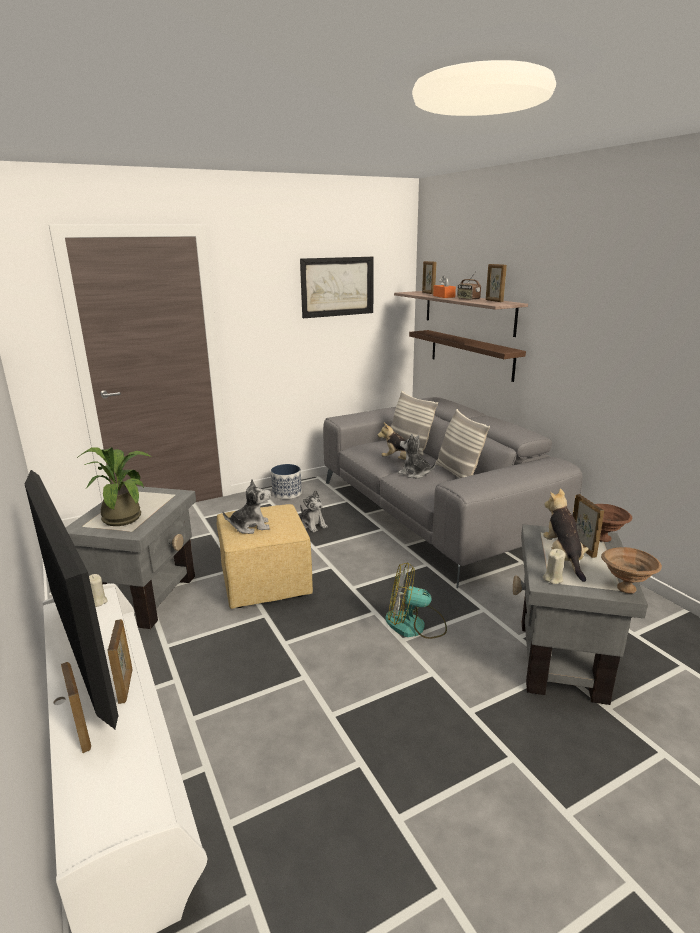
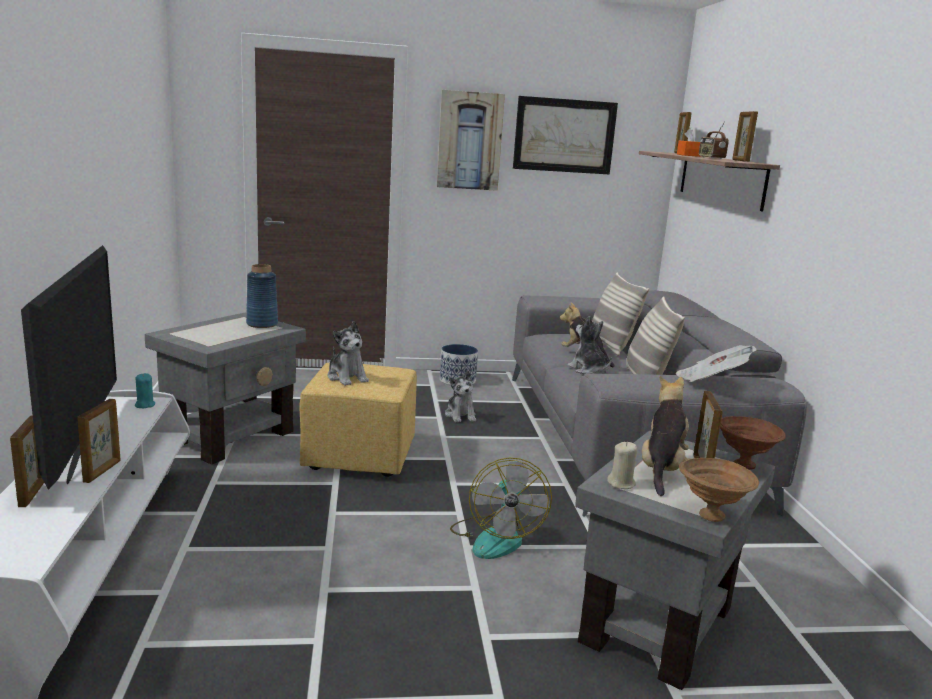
camera: 20 degrees right, 5 degrees down
(97, 602) = (144, 405): beige candle -> turquoise candle
(124, 516) = (214, 333): potted plant -> none
(155, 495) = (262, 324): none -> blue vase
(251, 526) = (347, 377): plush toy -> plush toy turned 45 degrees clockwise
(266, 300) = (469, 141): none -> picture
(415, 625) = (495, 537): fan -> fan turned 120 degrees counterclockwise
(470, 354) = (716, 236): brown shelf -> none
(522, 470) = (711, 381): none -> newspaper

